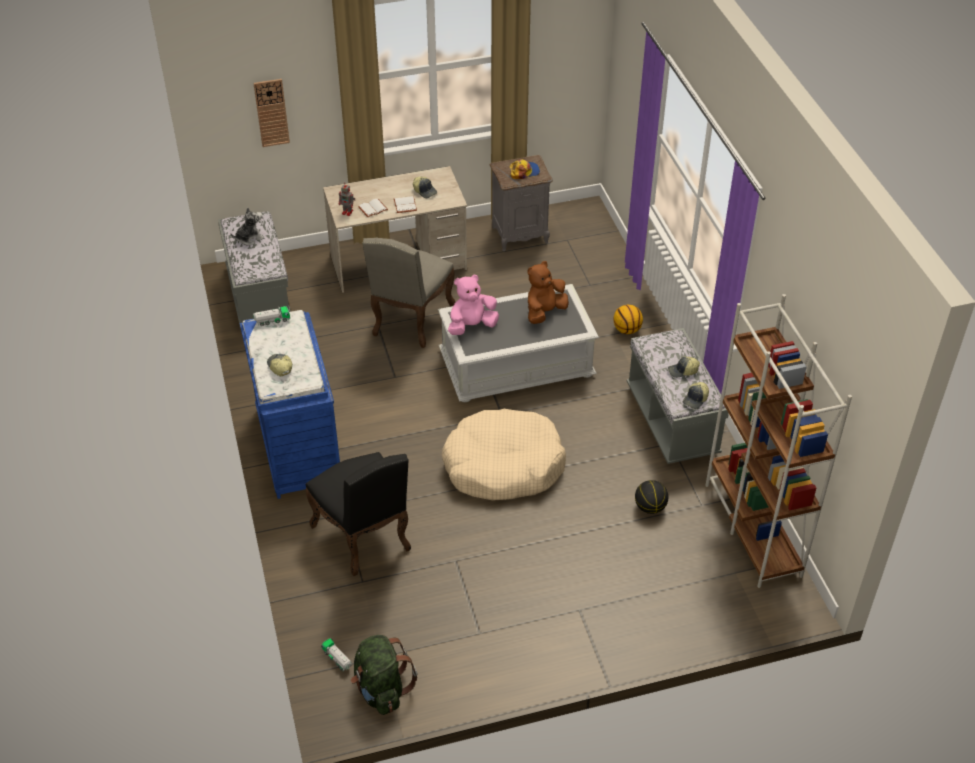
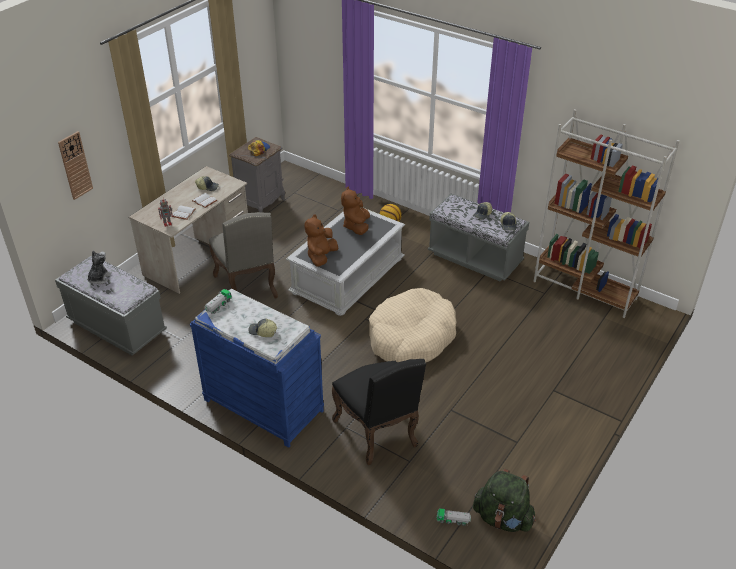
camera: 40 degrees left, 5 degrees down
(365, 538) = (378, 433): black chair -> black chair turned 45 degrees clockwise
(472, 326) = (321, 257): pink plush toy -> brown plush toy
(650, 507) = (520, 310): basketball -> none

